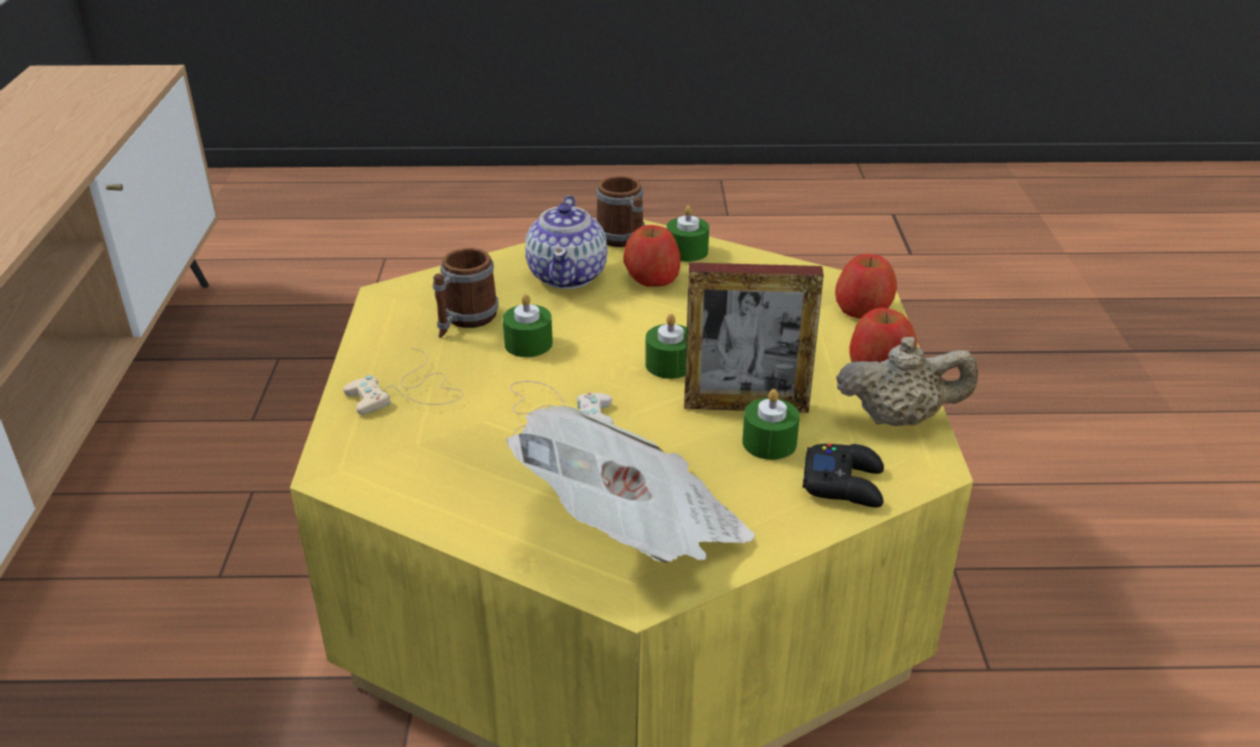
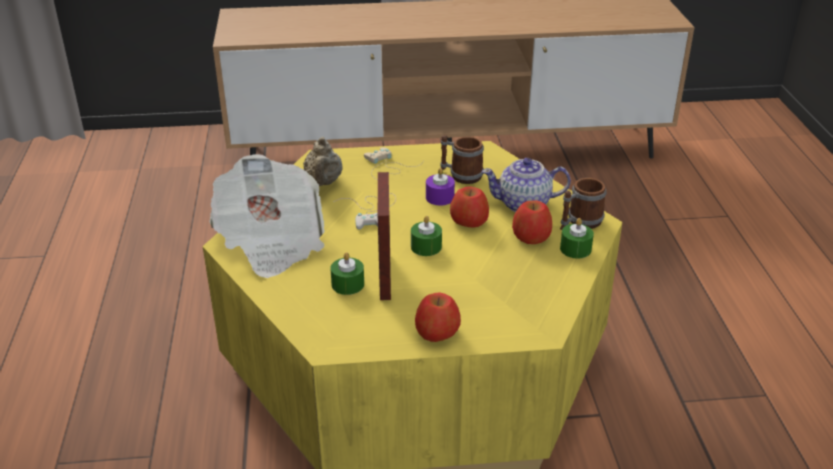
camera: 85 degrees right, 0 degrees up
(528, 344) = (440, 197): green candle -> purple candle
(844, 483) = (309, 311): black game controller -> none
(863, 309) = (514, 329): apple -> apple (469, 221)
(899, 419) = (376, 338): beige teapot -> beige teapot (323, 182)

